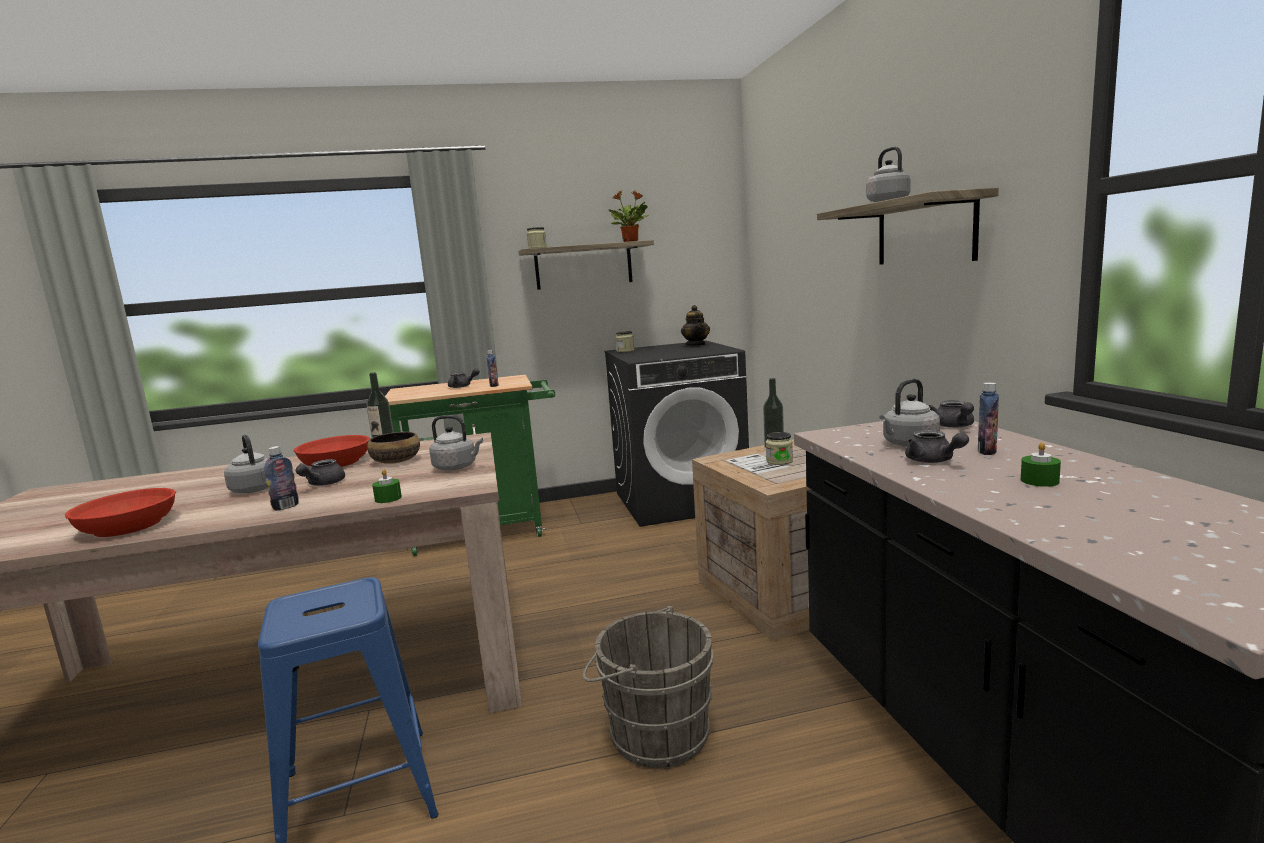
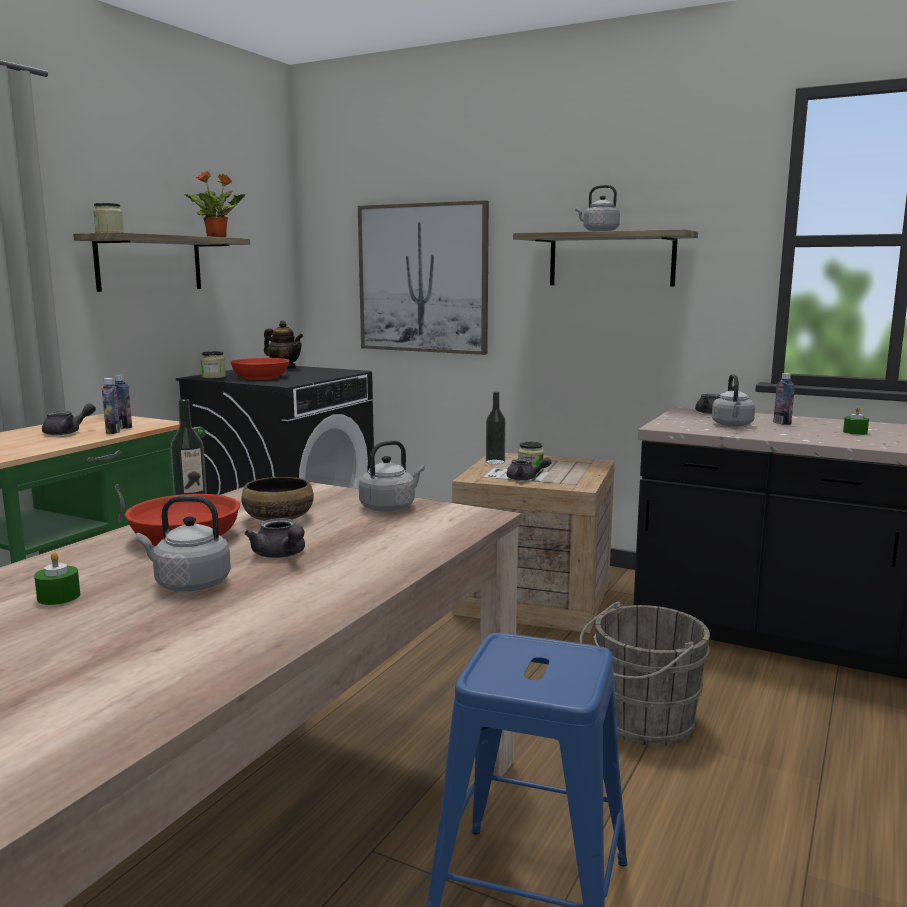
camera: 50 degrees left, 0 degrees up
(128, 526) = (172, 665): red bowl -> red bowl (261, 377)
(286, 507) = (341, 580): bottle -> bottle (113, 432)
(388, 498) = (437, 543): green candle -> green candle (59, 597)
(805, 262) = (423, 278): none -> picture
(933, 461) = (779, 431): grey teapot -> grey teapot (525, 479)

